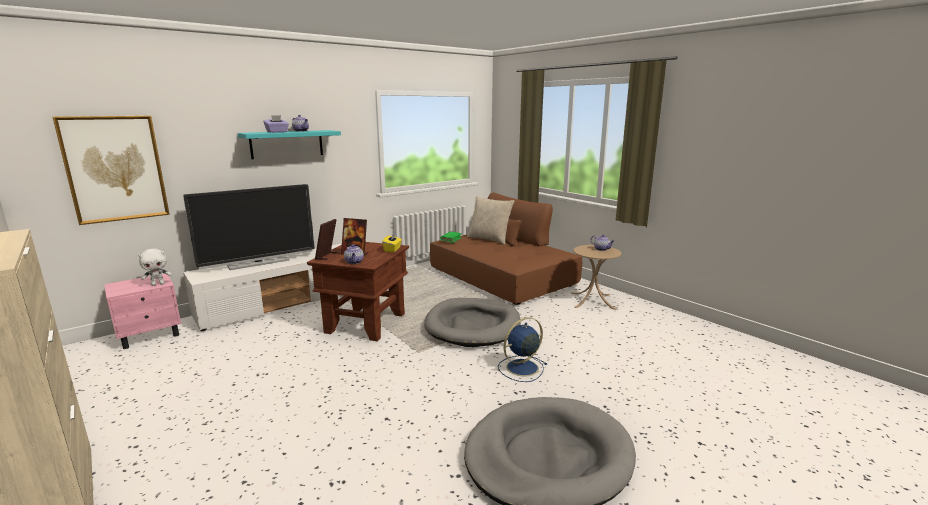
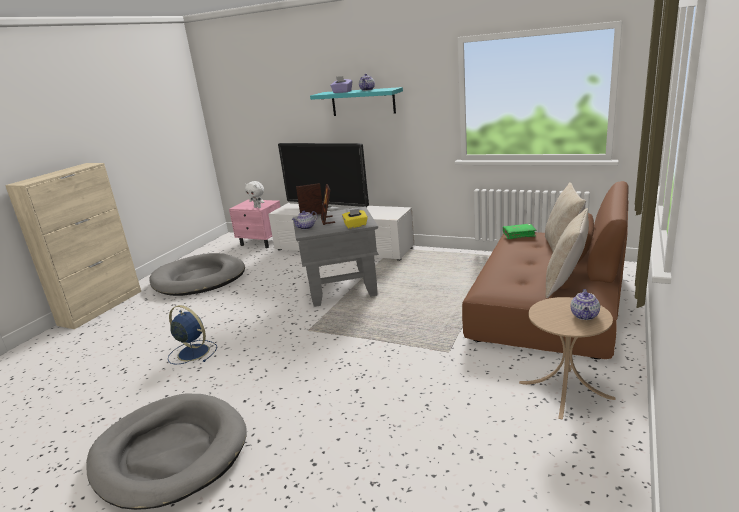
camera: 65 degrees right, 5 degrees up
(115, 169) = (253, 120): picture -> none
(365, 323) = (341, 289): brown side table -> grey side table
(473, 325) = (387, 335): grey dog bed -> grey dog bed (199, 279)
(521, 368) = (318, 392): blue fan -> blue fan (192, 352)
(534, 250) = (565, 283): none -> beige pillow

